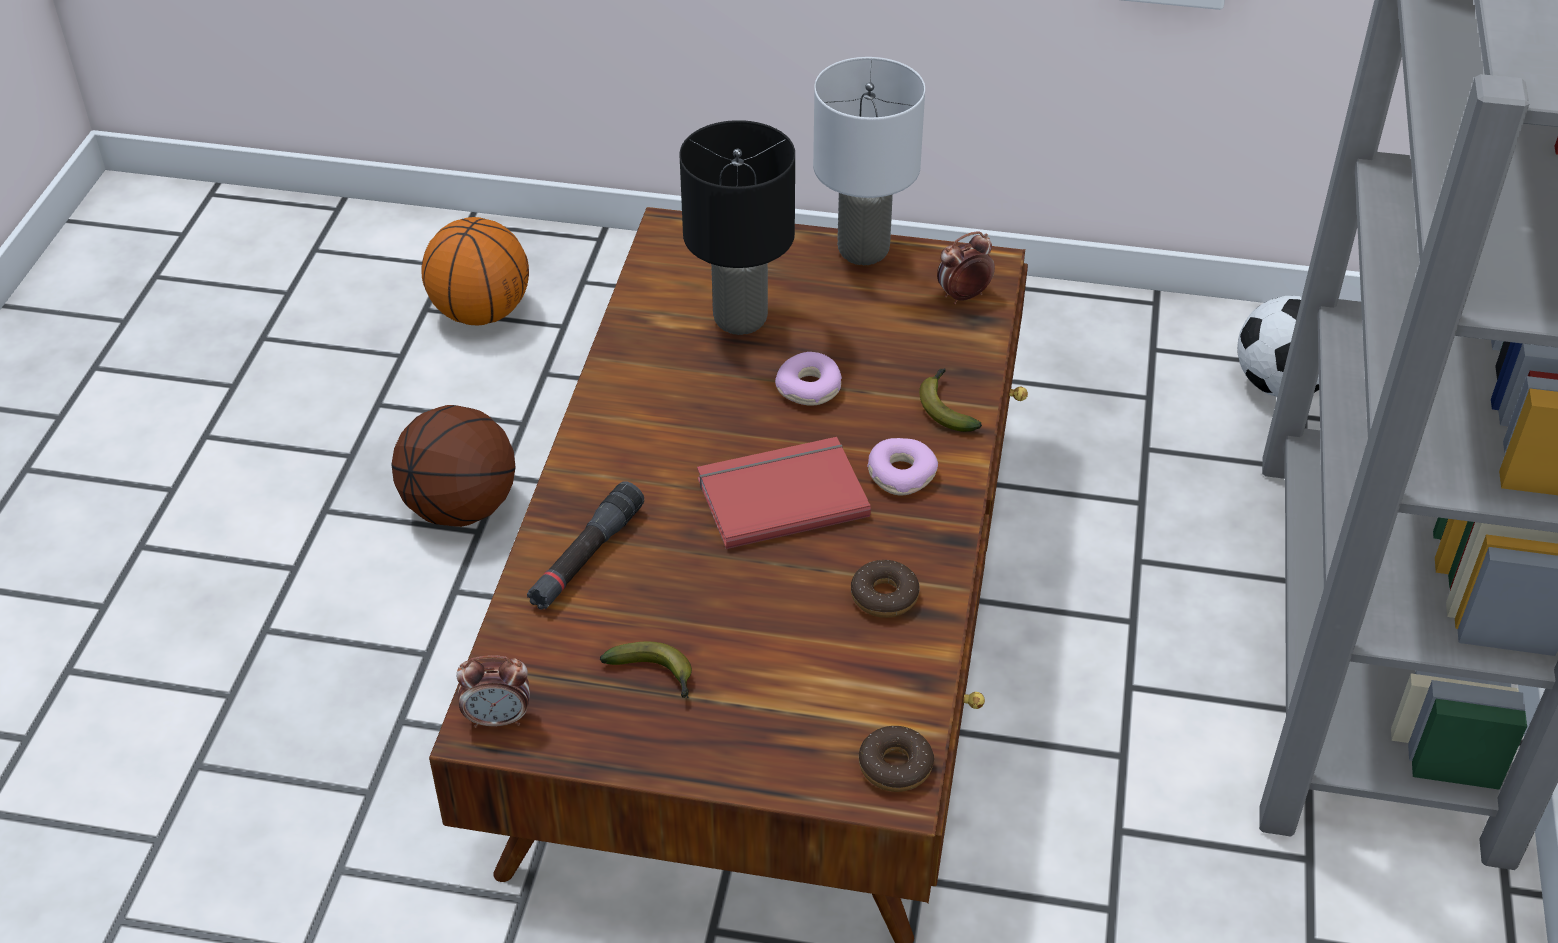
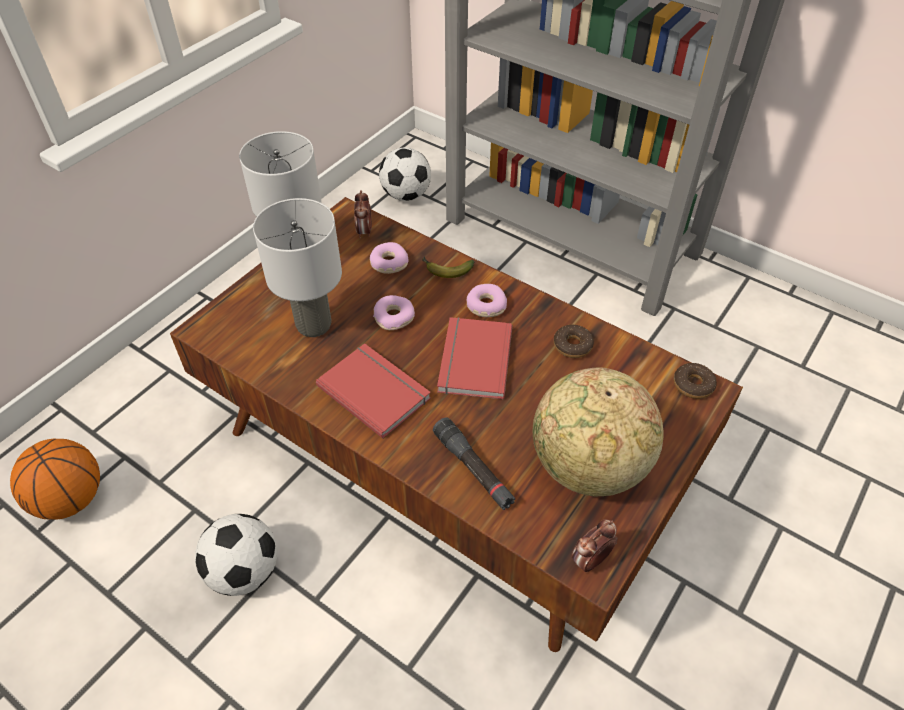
camera: 65 degrees left, 5 degrees up
(461, 507) = (244, 571): basketball -> football
(498, 719) = (590, 560): alarm clock -> alarm clock turned 150 degrees counterclockwise
(655, 675) = (587, 466): banana -> globe
(665, 418) = (375, 390): none -> red book
(738, 322) = (314, 328): black table lamp -> white table lamp
(914, 344) = (388, 263): none -> donut

